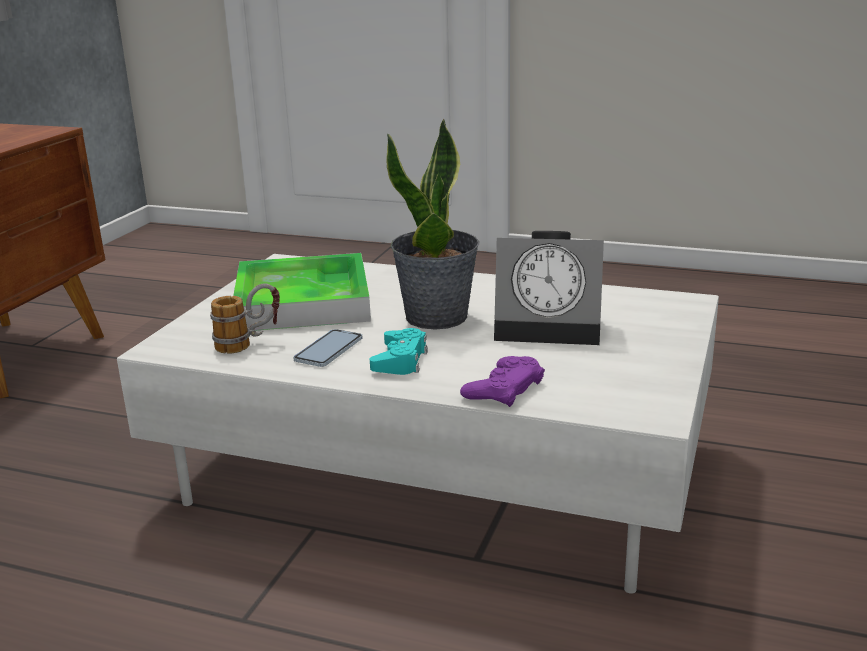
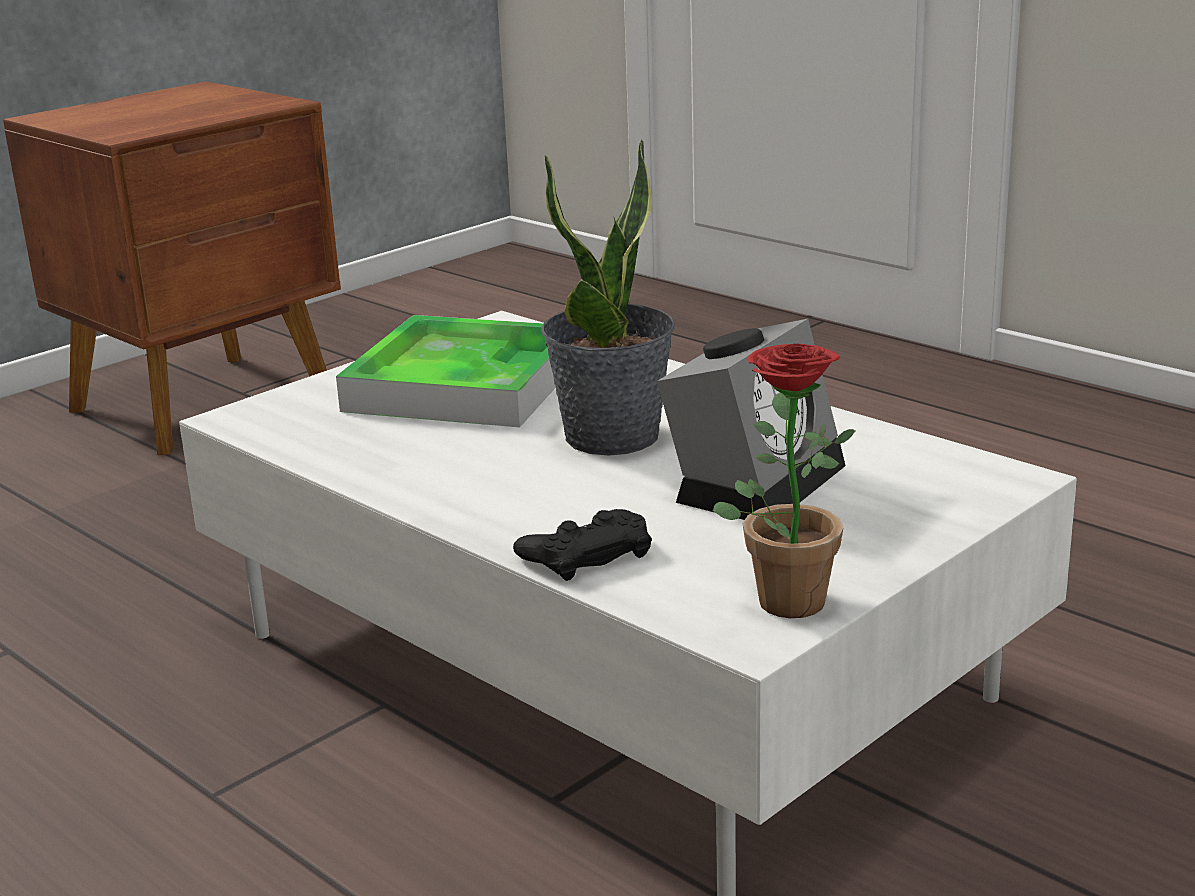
camera: 25 degrees right, 0 degrees up
(249, 343) = (340, 430): mug -> none
(329, 350) = (425, 457): phone -> none
(400, 360) = (498, 488): turquoise game controller -> none
(503, 389) = (586, 555): purple game controller -> black game controller
(552, 326) = (756, 479): alarm clock -> alarm clock turned 90 degrees counterclockwise
(645, 388) = (785, 595): none -> potted plant

